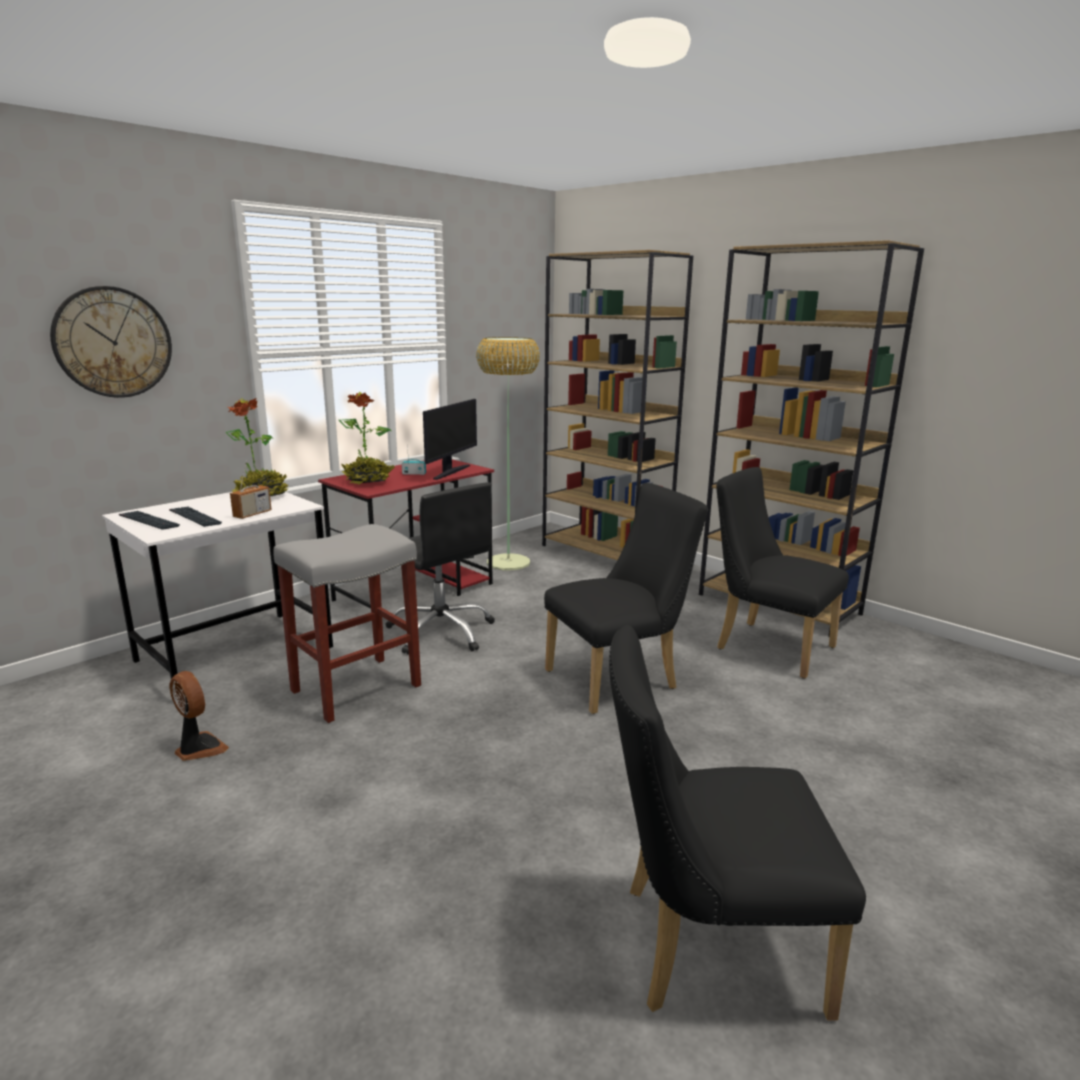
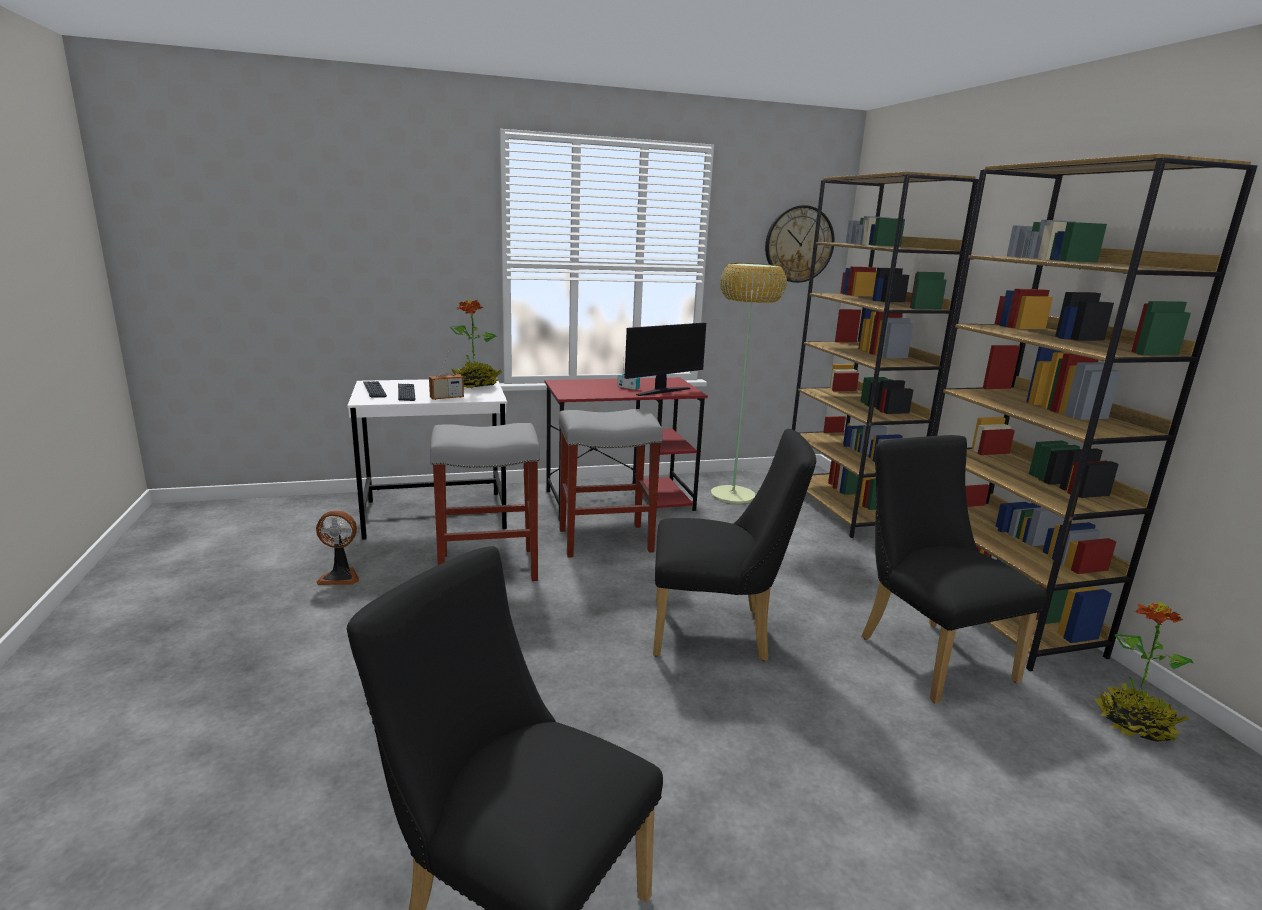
camera: 30 degrees right, 0 degrees up
(113, 342) = (389, 245): wall clock -> wall clock (799, 244)
(199, 749) = (340, 577): fan -> fan turned 105 degrees clockwise
(368, 481) = (579, 388): potted plant -> potted plant (1134, 725)
(441, 631) = (604, 541): black office chair -> grey stool

